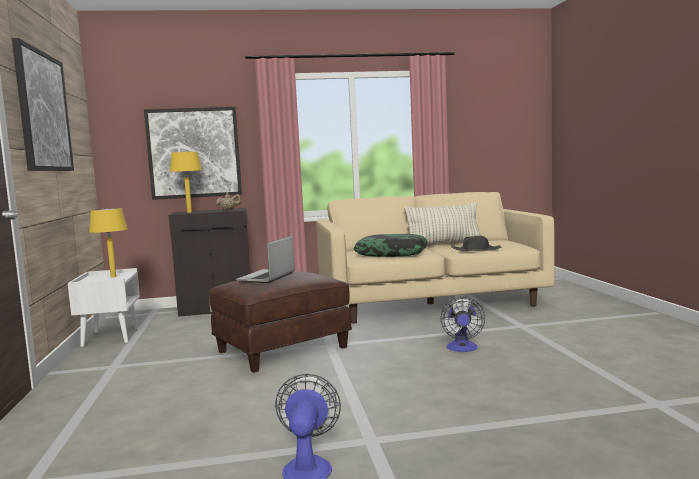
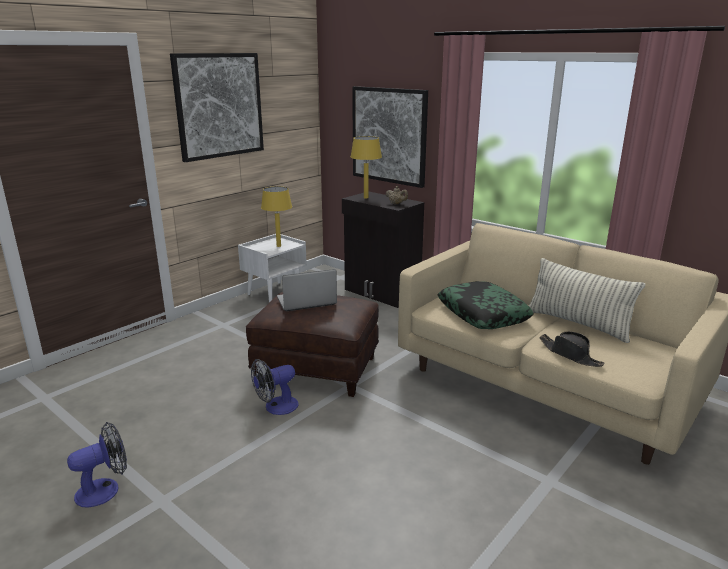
camera: 50 degrees right, 15 degrees up
(462, 349) = (419, 466): fan -> fan (276, 407)

